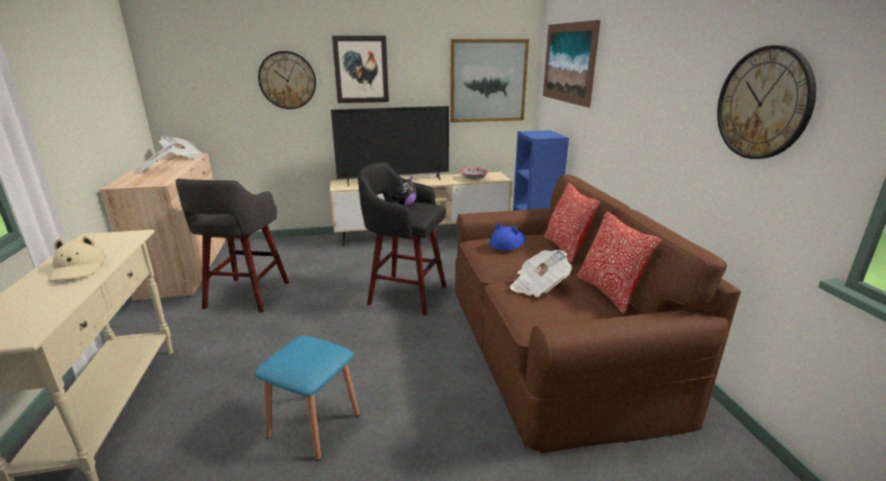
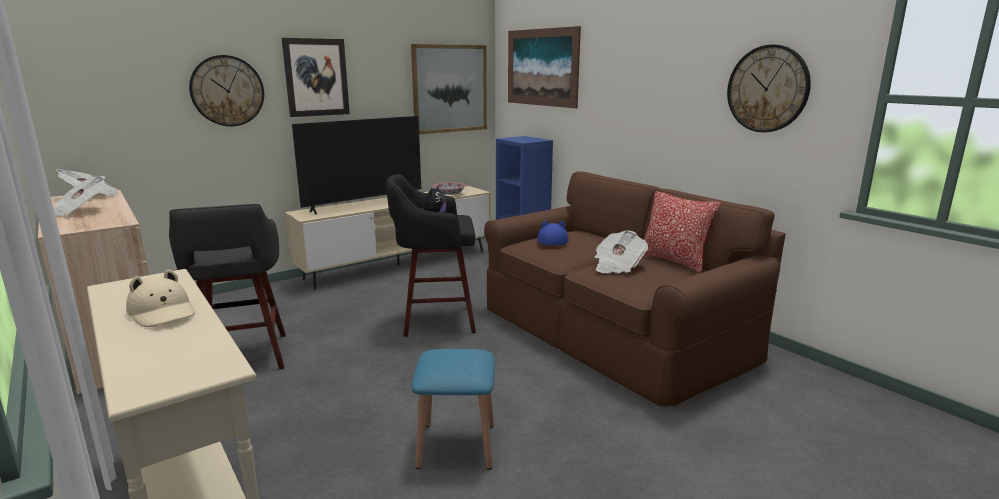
camera: 25 degrees left, 5 degrees down
(565, 248) = (604, 237): pillow -> none

